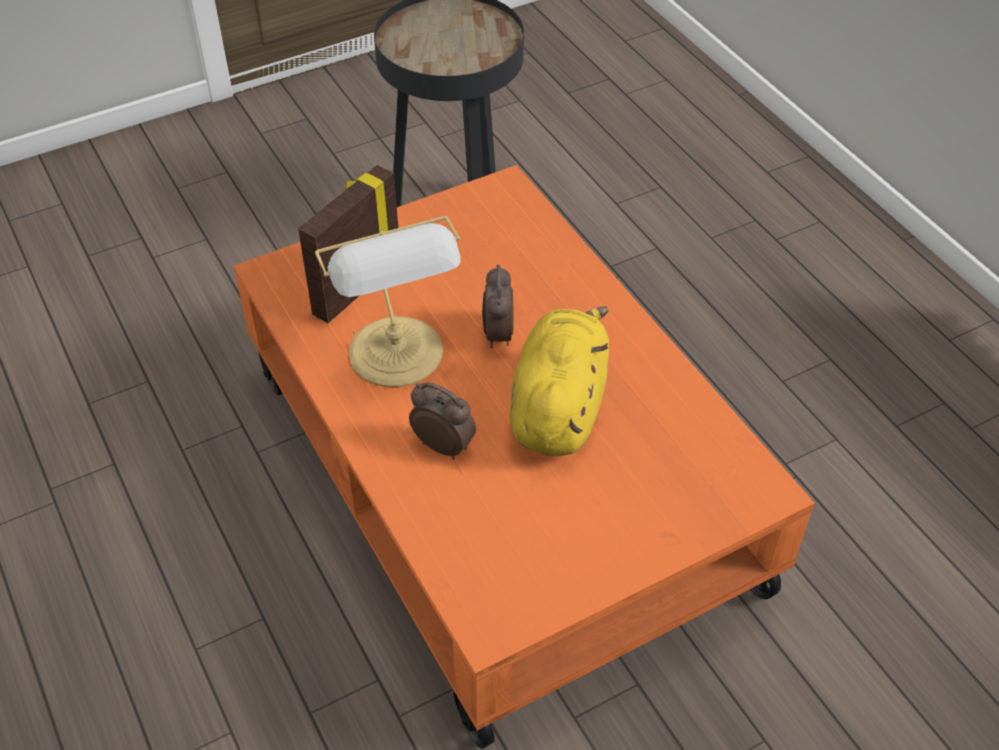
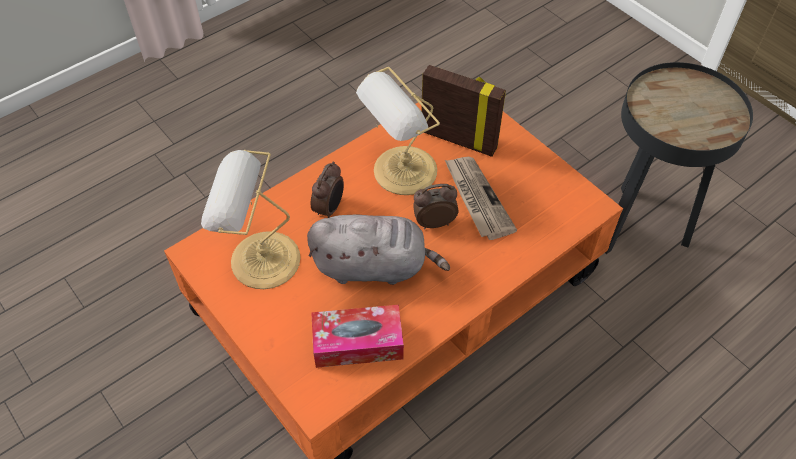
camera: 80 degrees right, 5 degrees up
(468, 286) = (477, 199): none -> newspaper
(521, 537) = (261, 260): none -> table lamp
(558, 406) = (374, 266): yellow plush toy -> grey plush toy
(678, 438) = (358, 343): none -> tissue box

